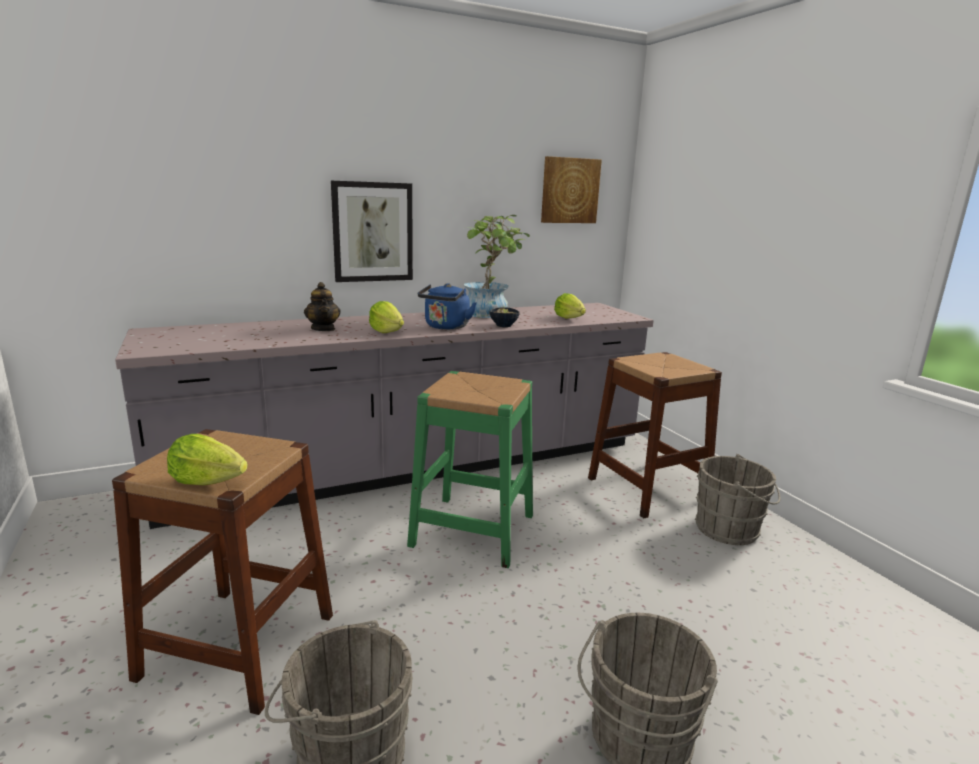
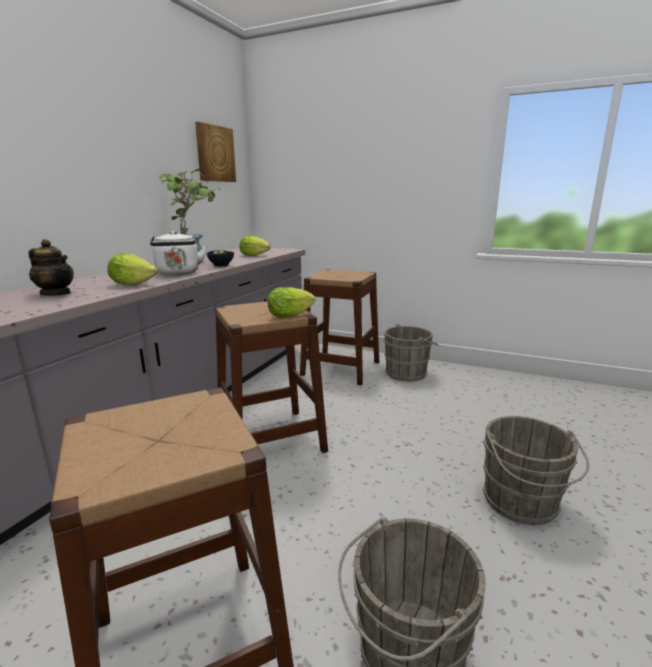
camera: 40 degrees left, 0 degrees up
(207, 481) = (200, 456): lettuce -> lettuce (289, 316)
(372, 232) = (62, 187): picture -> none
(446, 327) = (178, 273): blue kettle -> white kettle
(473, 530) = (270, 439): green stool -> brown stool

